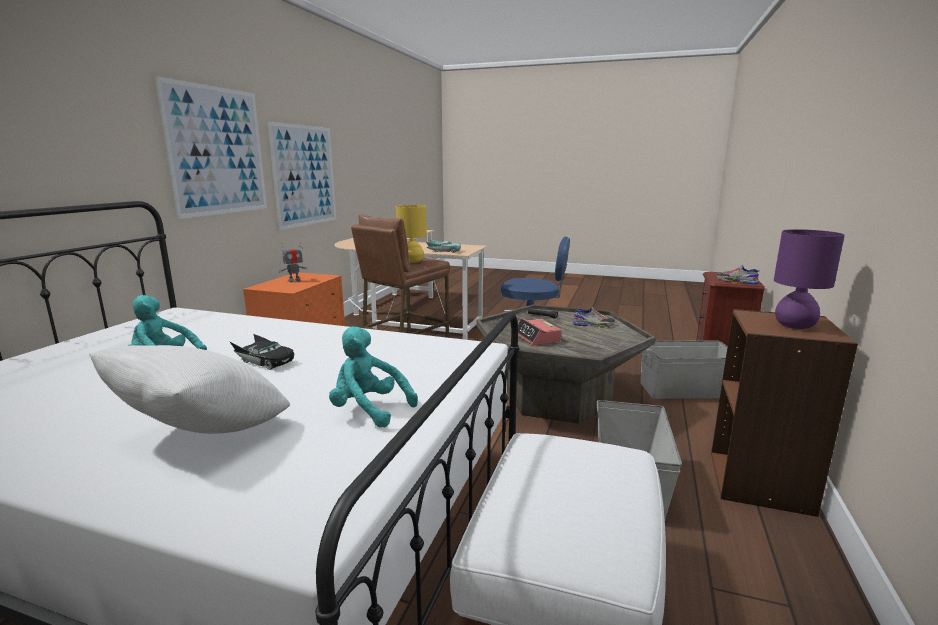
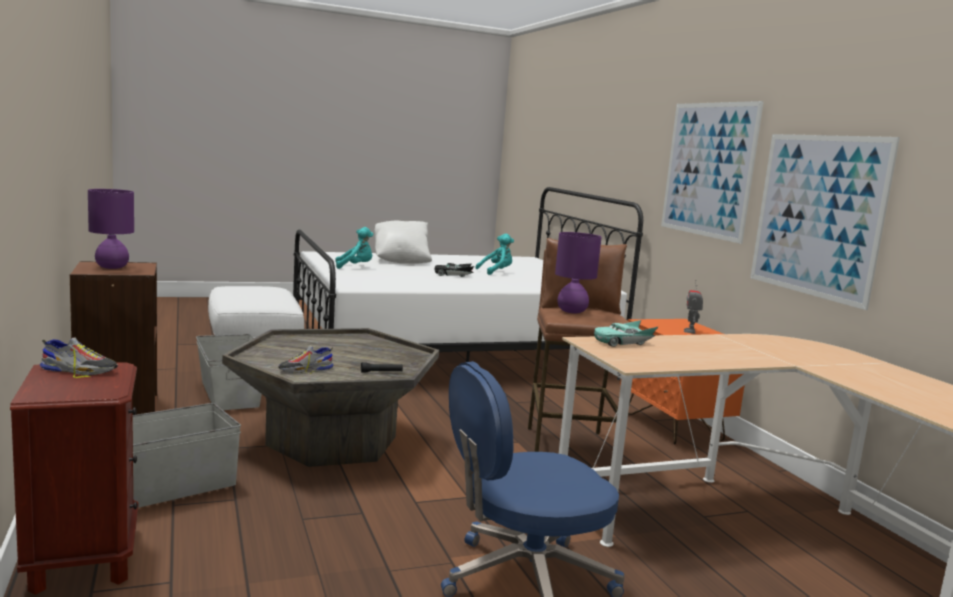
camera: 140 degrees right, 5 degrees down
(412, 261) = (572, 311): yellow table lamp -> purple table lamp
(537, 338) = (351, 347): alarm clock -> none

